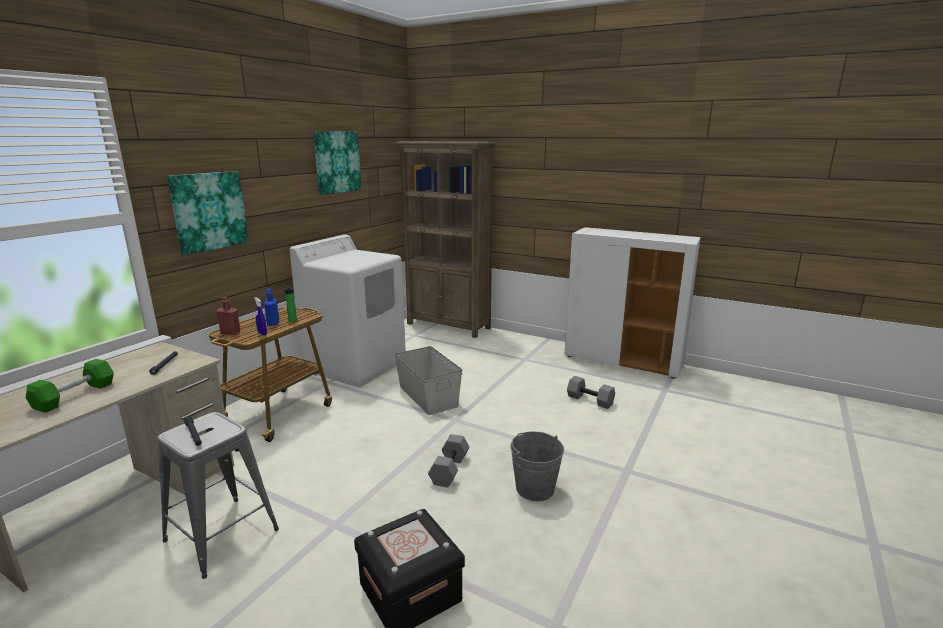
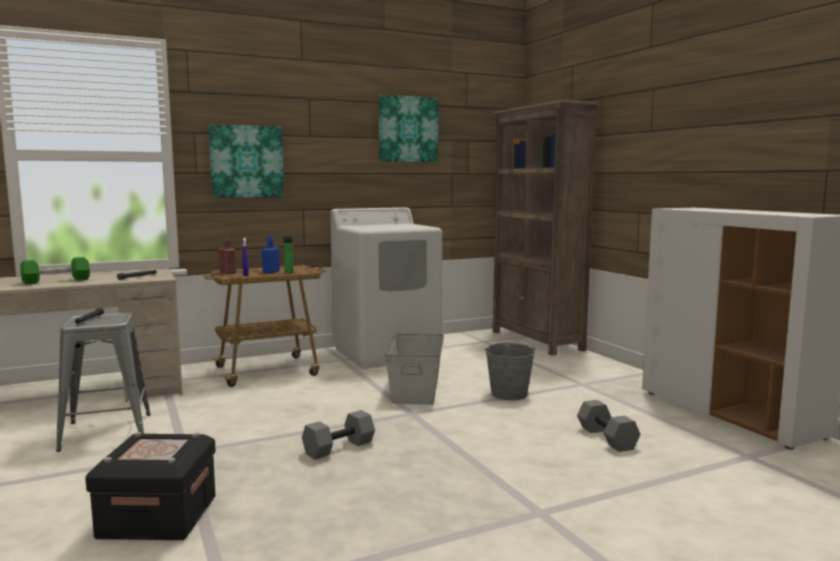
camera: 35 degrees right, 10 degrees down
(535, 488) = (398, 489): grey bucket -> grey bucket (509, 394)

